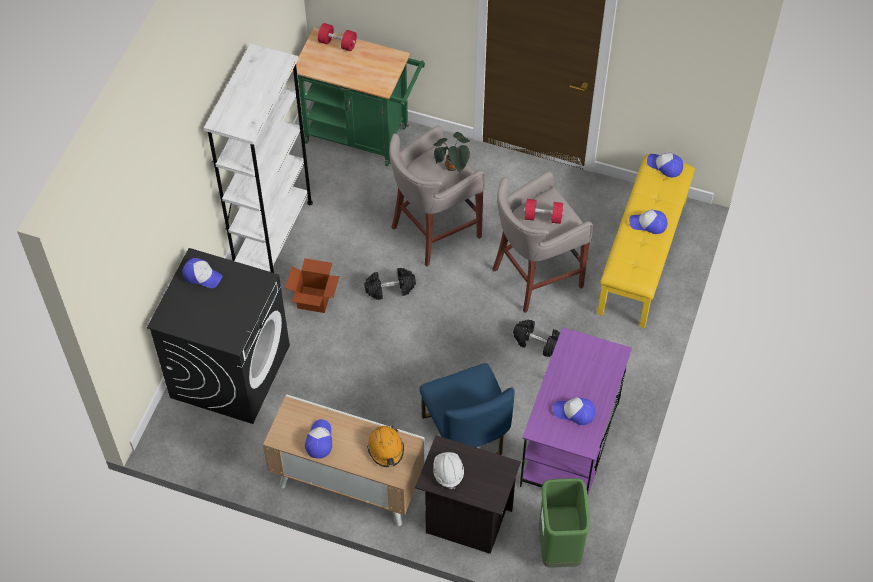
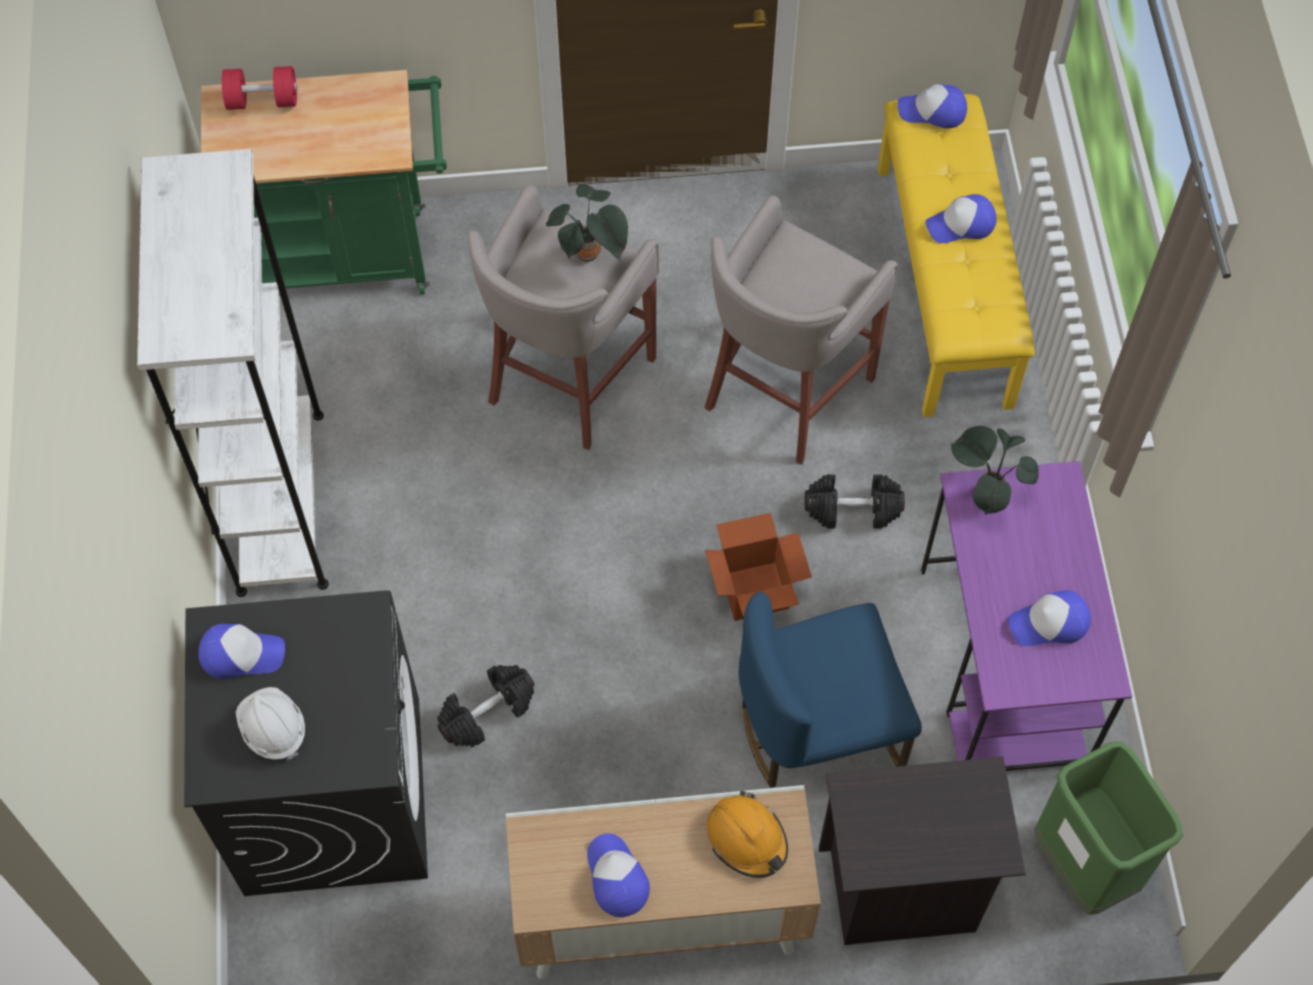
camera: 25 degrees left, 5 degrees up
(313, 299) = (418, 593): cardboard box -> cardboard box (754, 592)
(390, 288) = (545, 516): black dumbbell -> black dumbbell (487, 712)
(448, 473) = (888, 837): white hard hat -> white hard hat (273, 730)
(466, 433) = (818, 728): blue chair -> blue chair turned 120 degrees clockwise
(543, 217) = (798, 283): red dumbbell -> none
(577, 344) = (985, 494): none -> potted plant

